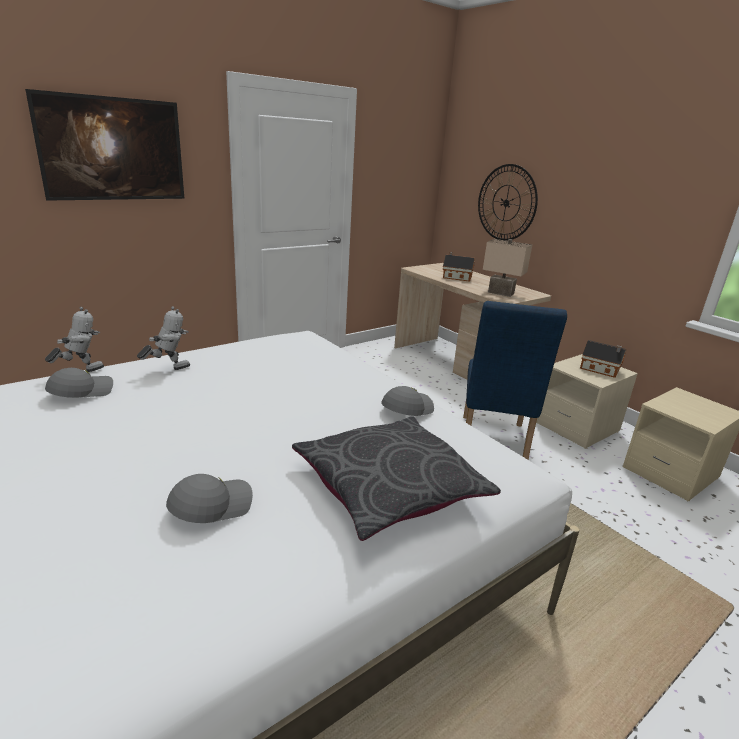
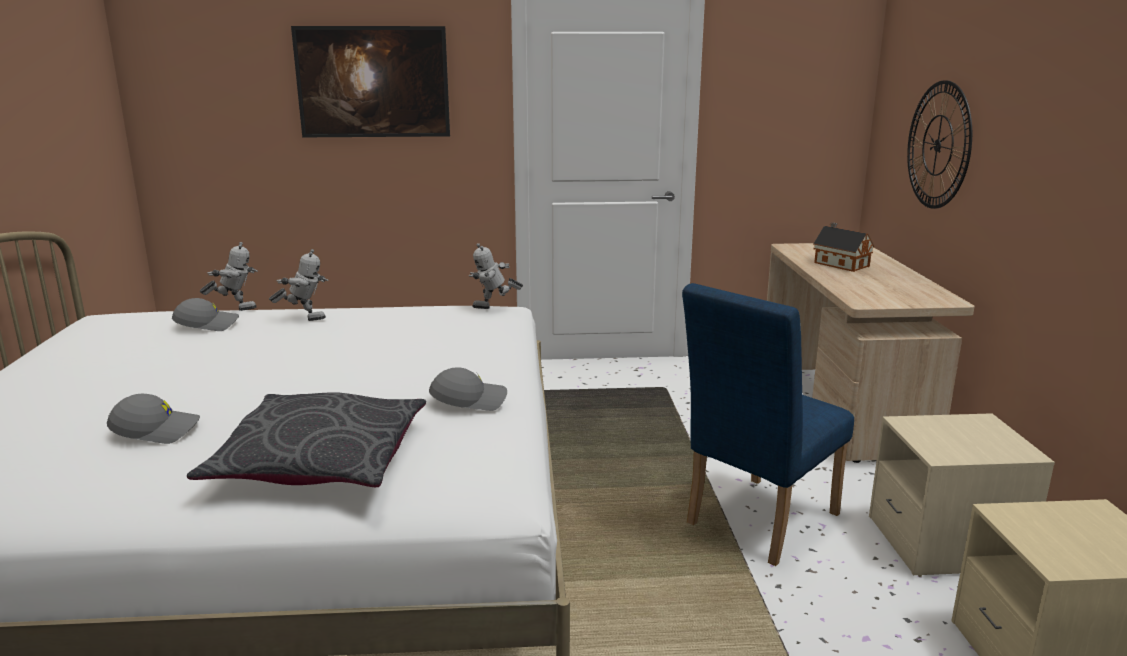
camera: 35 degrees right, 5 degrees down
(304, 335) = (494, 308): none -> toy robot
(501, 292) = (879, 292): beige table lamp -> none
(601, 370) = (978, 442): toy house -> none

